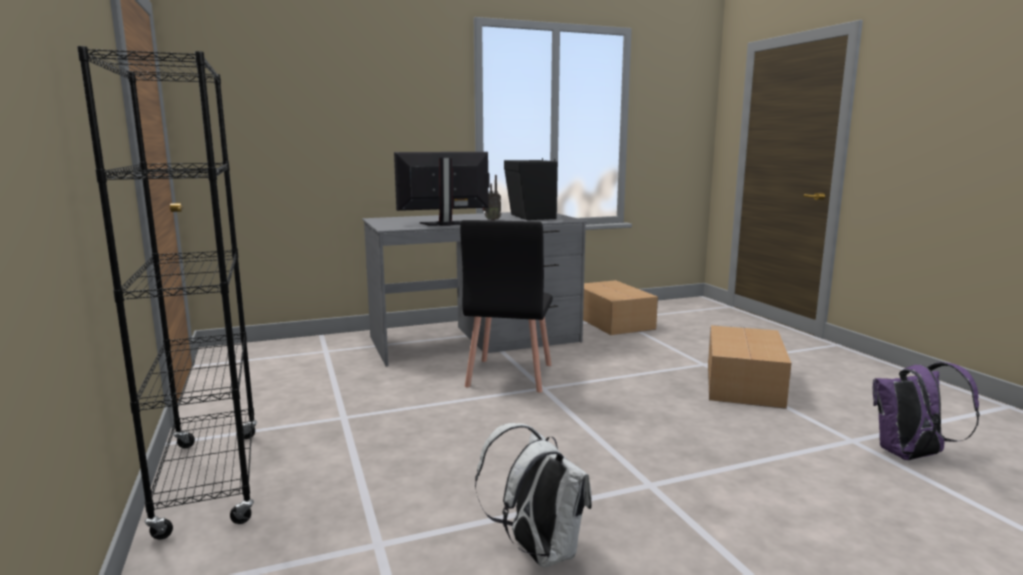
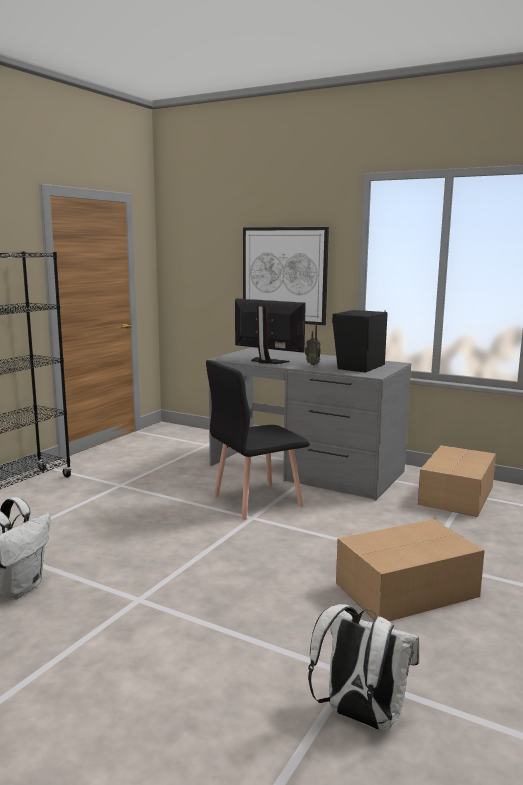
camera: 50 degrees right, 0 degrees up
(386, 128) = (284, 275): none -> picture
(910, 456) = (359, 716): purple backpack -> white backpack

